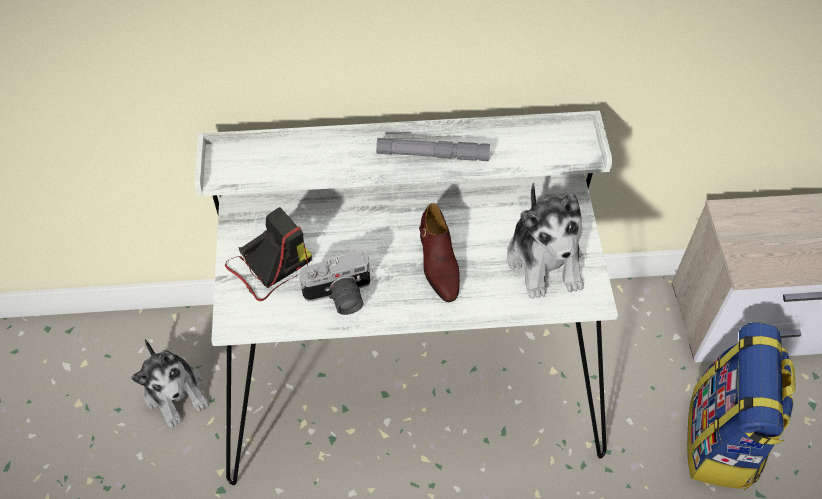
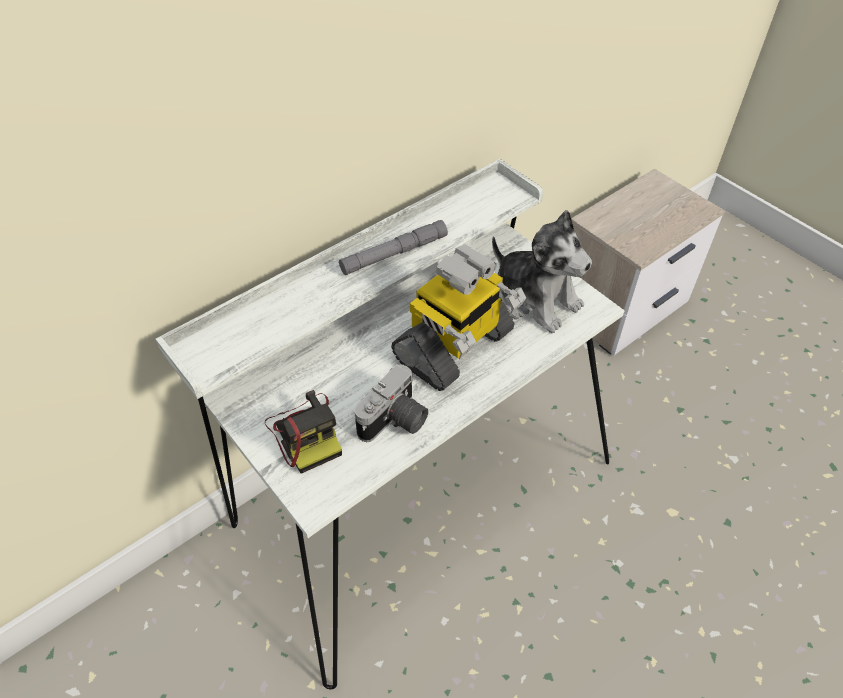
camera: 35 degrees left, 5 degrees down
(175, 392) = (212, 641): plush toy -> none
(269, 267) = (306, 433): camera -> camera turned 135 degrees clockwise
(438, 263) = (455, 347): brown shoe -> toy robot
(722, 440) = (673, 399): backpack -> none

